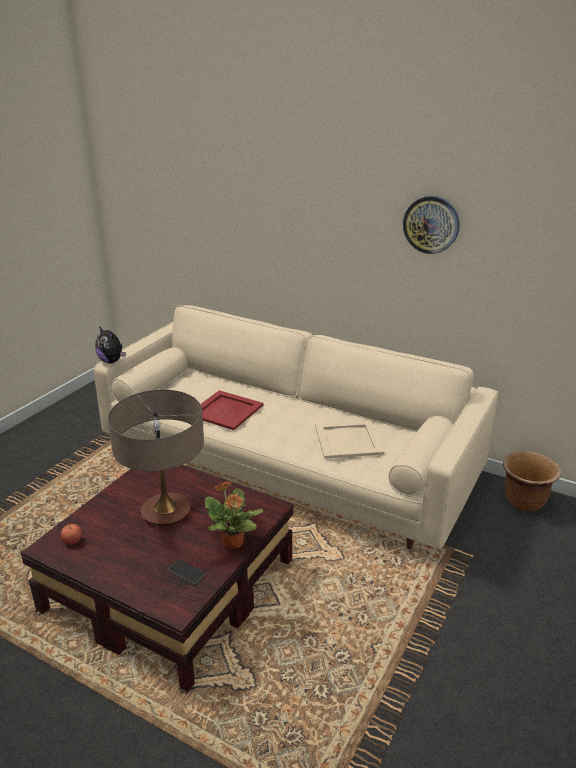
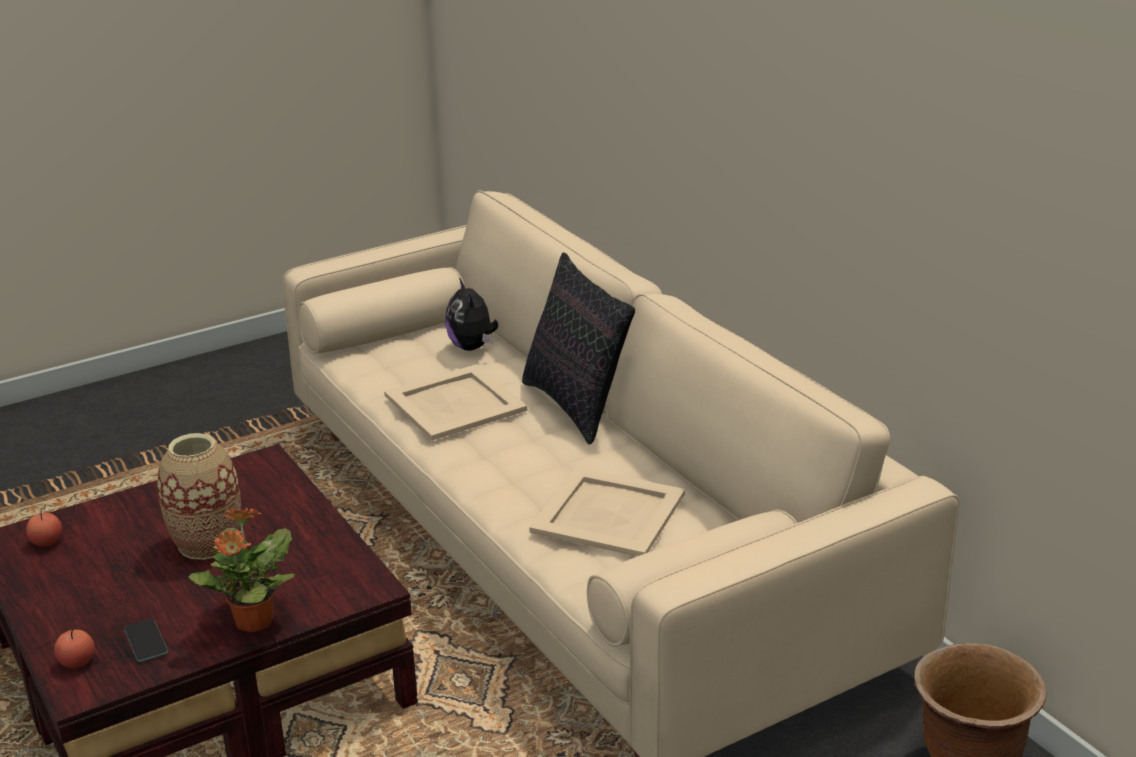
camera: 30 degrees right, 0 degrees up
(112, 361) = (315, 270): plush toy -> plush toy (473, 347)
(160, 596) = (77, 662): none -> apple
(166, 512) = (207, 543): table lamp -> vase
(225, 410) = (453, 403): red tray -> beige tray
(282, 399) = (575, 408): none -> black pillow
(431, 224) = (862, 100): wall clock -> none

